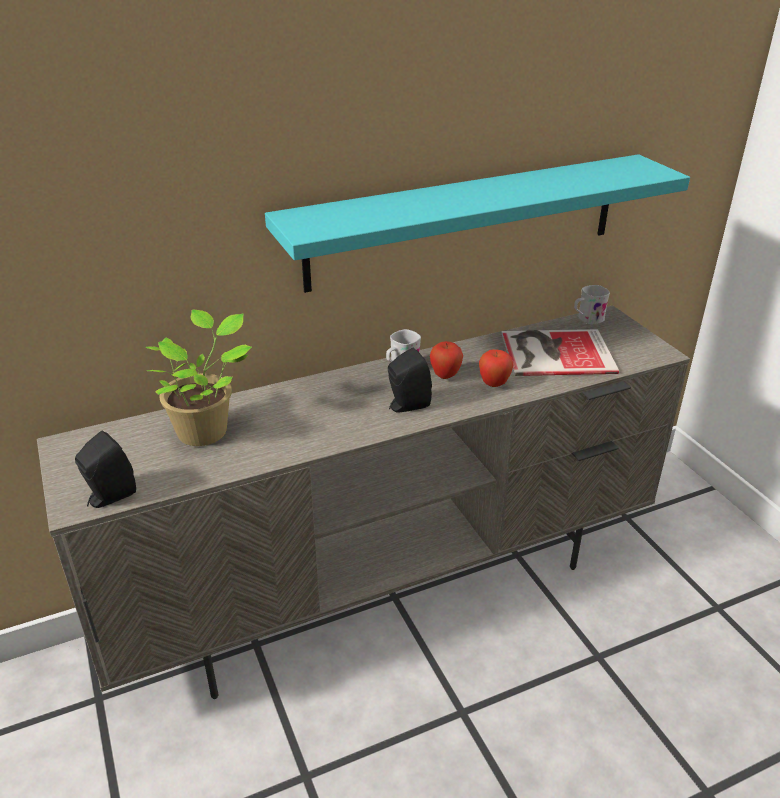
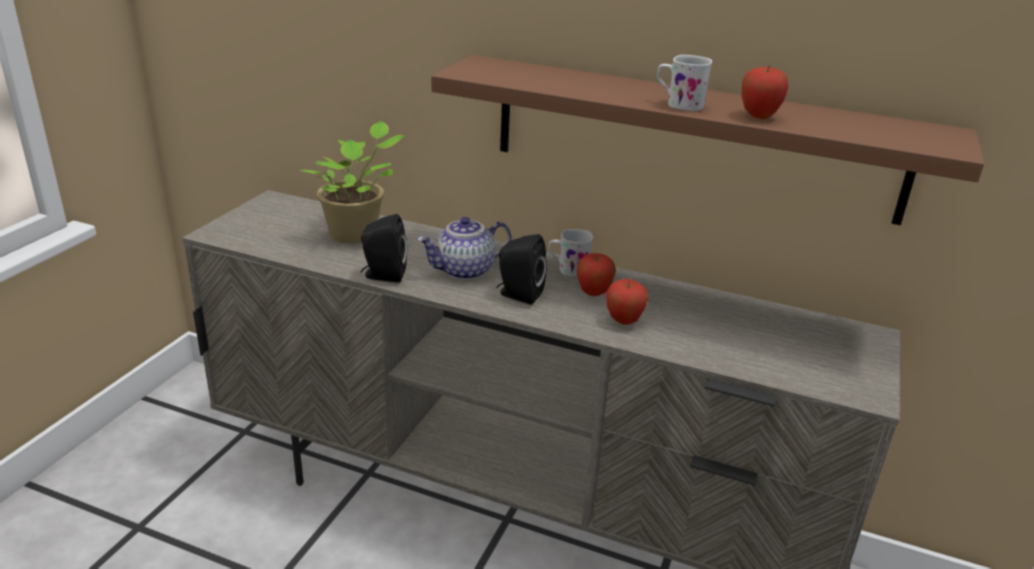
camera: 45 degrees right, 5 degrees down
(109, 496) = (238, 238): black speaker -> black speaker (383, 275)
(342, 410) = (465, 271): none -> teapot
(465, 221) = (693, 137): turquoise shelf -> brown shelf
(548, 190) = (758, 116): none -> apple
(554, 352) = (738, 330): book -> none
(587, 319) = (838, 325): white mug -> white mug (679, 104)

